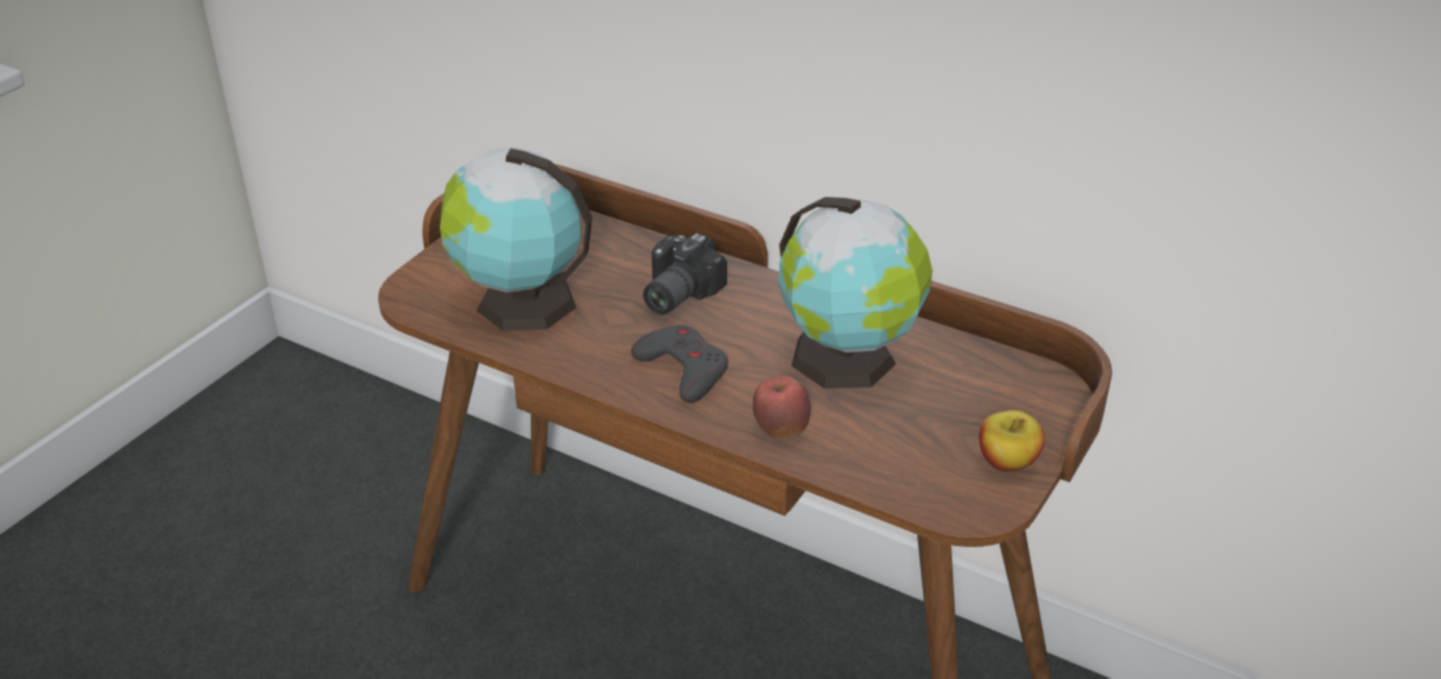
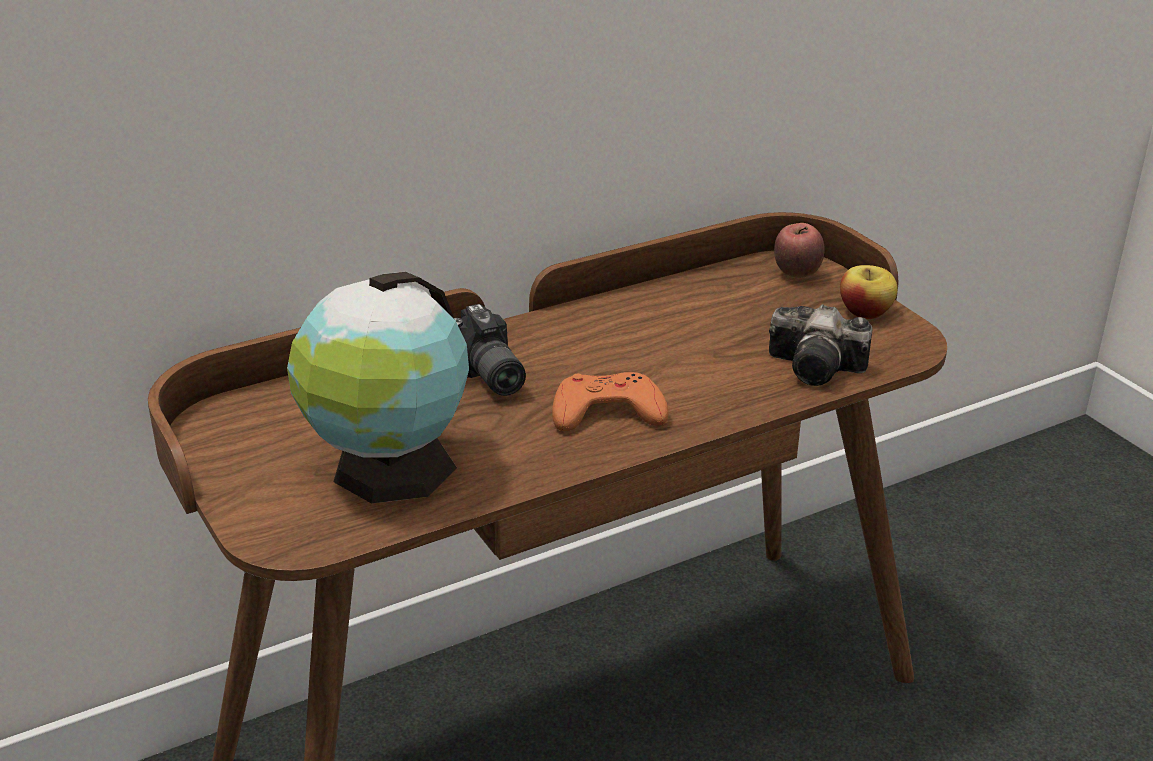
camera: 60 degrees left, 5 degrees down
(683, 369) = (607, 412): grey game controller -> orange game controller
(780, 431) = (743, 393): apple -> apple (797, 274)
(848, 359) = (672, 330): globe -> none
(866, 462) = (819, 368): none -> camera

